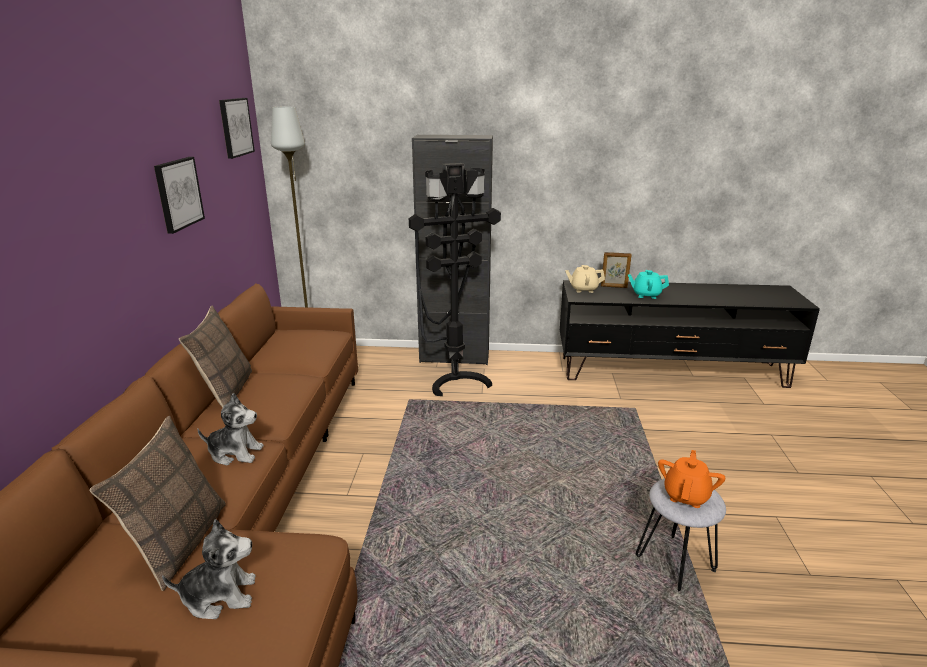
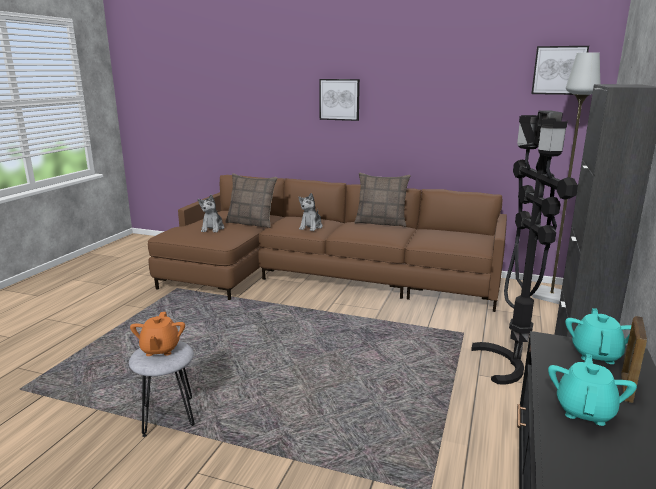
camera: 105 degrees right, 5 degrees down
(178, 194) = (445, 105): picture -> picture (339, 99)
(583, 289) = (595, 354): beige teapot -> turquoise teapot
(686, 495) = (160, 349): orange teapot -> orange teapot turned 45 degrees clockwise

